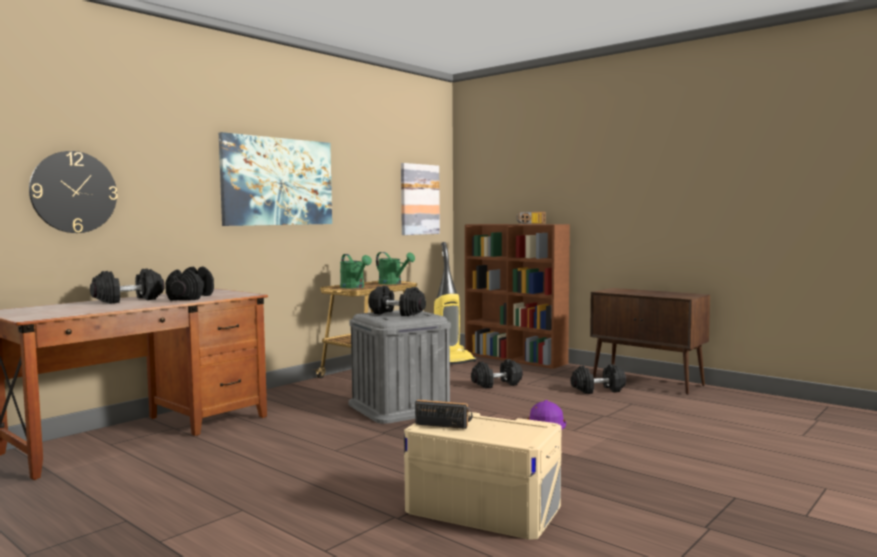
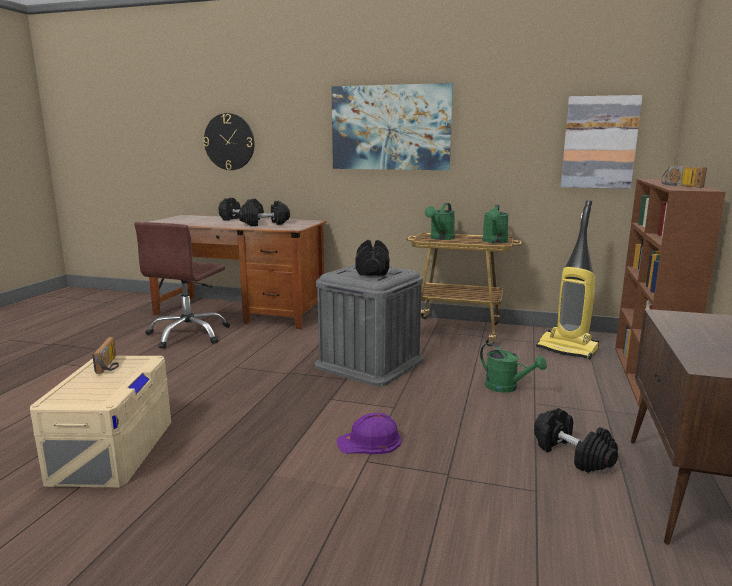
camera: 65 degrees right, 10 degrees up
(179, 464) = (189, 334): none -> brown office chair
(496, 384) = (506, 388): black dumbbell -> green watering can

